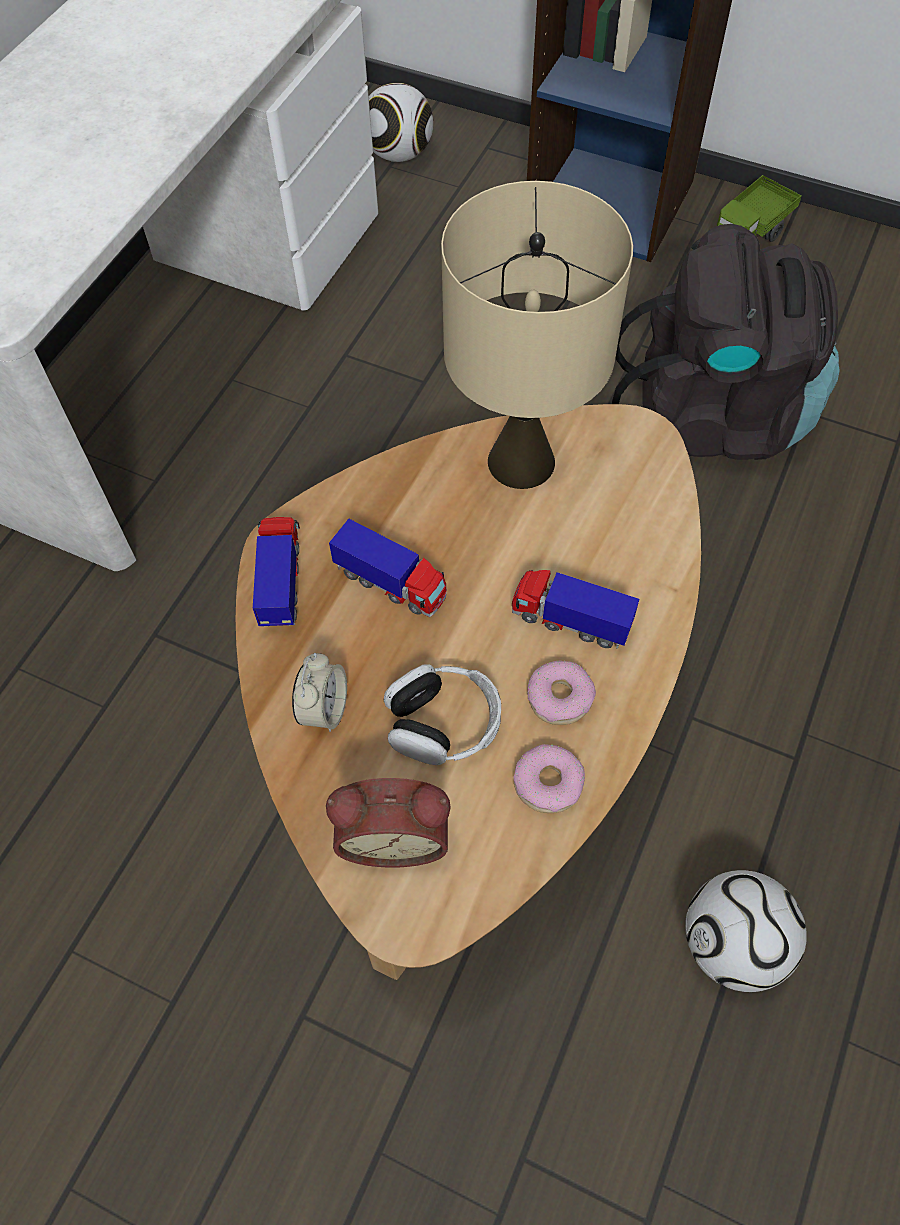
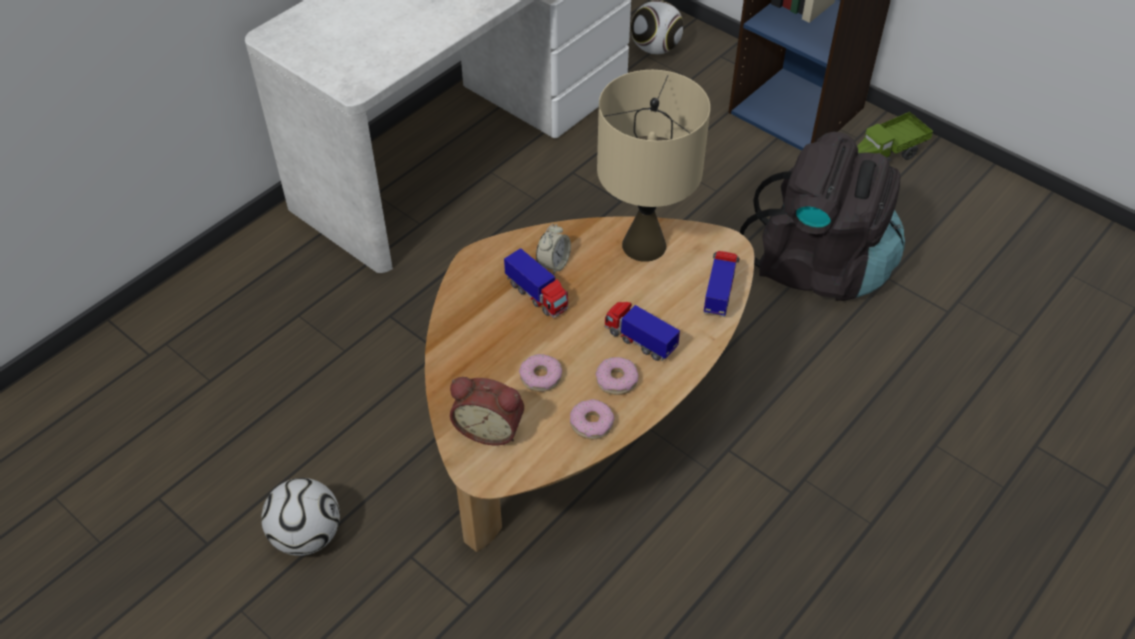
camera: 15 degrees right, 10 degrees down
(281, 584) = (470, 280): toy truck -> toy truck (719, 293)
(324, 709) = (472, 353): alarm clock -> alarm clock (553, 264)
(443, 723) = (541, 377): headphones -> donut
(731, 943) = (703, 589): football -> football (307, 535)

